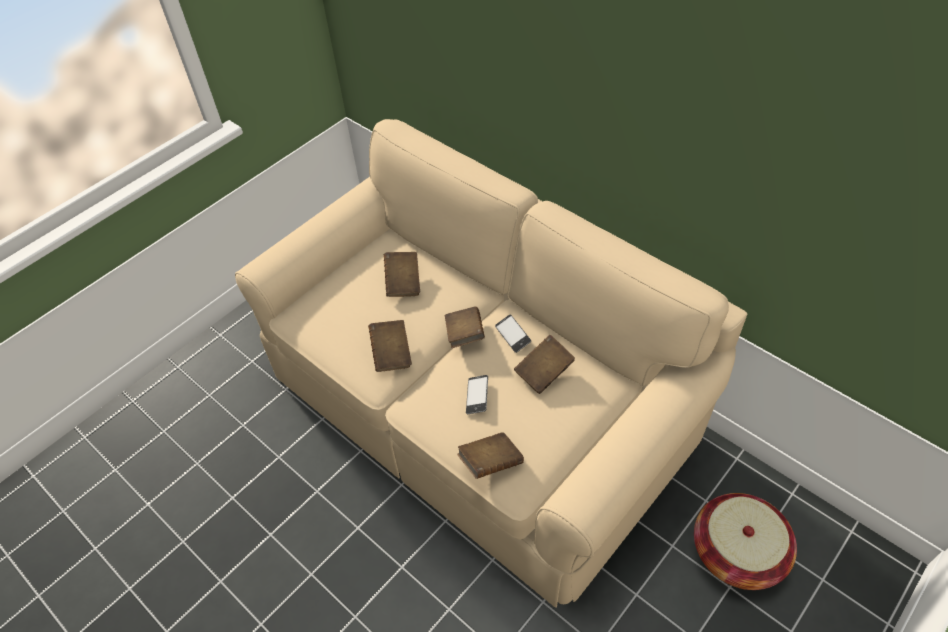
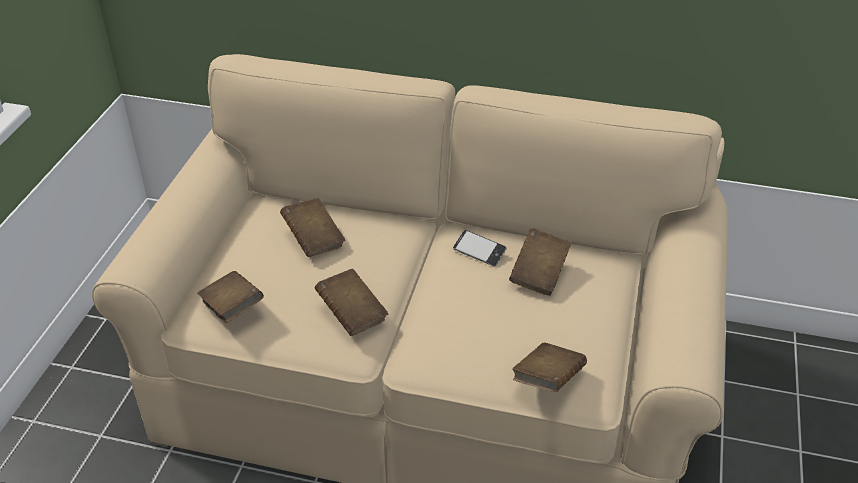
camera: 30 degrees left, 10 degrees down
(464, 335) = (424, 268): brown book -> brown book (232, 308)
(477, 396) = (484, 322): phone -> none
(737, 552) = (785, 415): basket -> none

